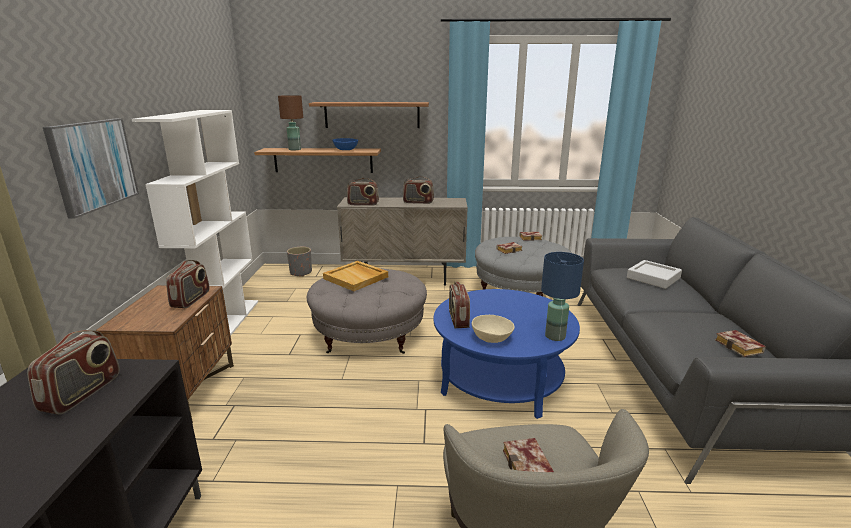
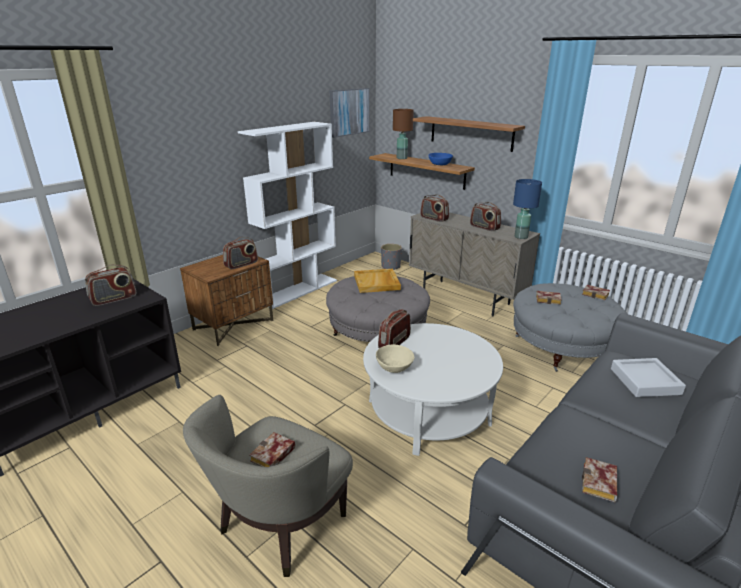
camera: 40 degrees right, 5 degrees up
(93, 165) = (200, 162): picture -> picture (349, 112)
(501, 379) = (428, 412): blue coffee table -> white coffee table
(555, 336) = (446, 389): blue table lamp -> blue table lamp (521, 237)

